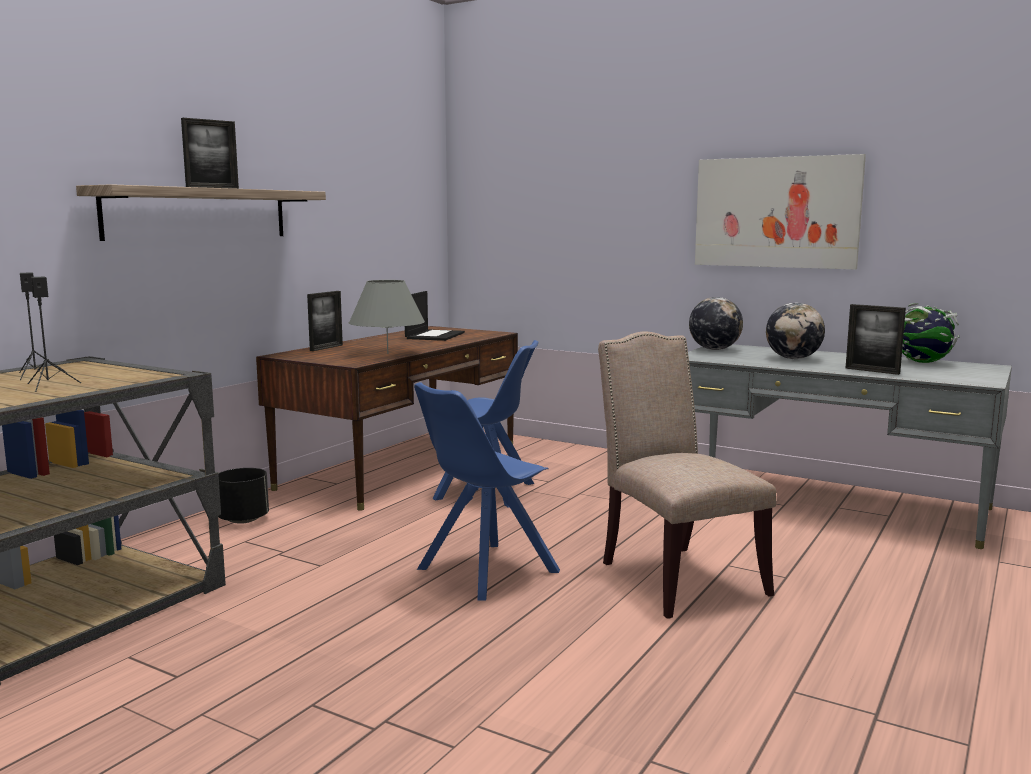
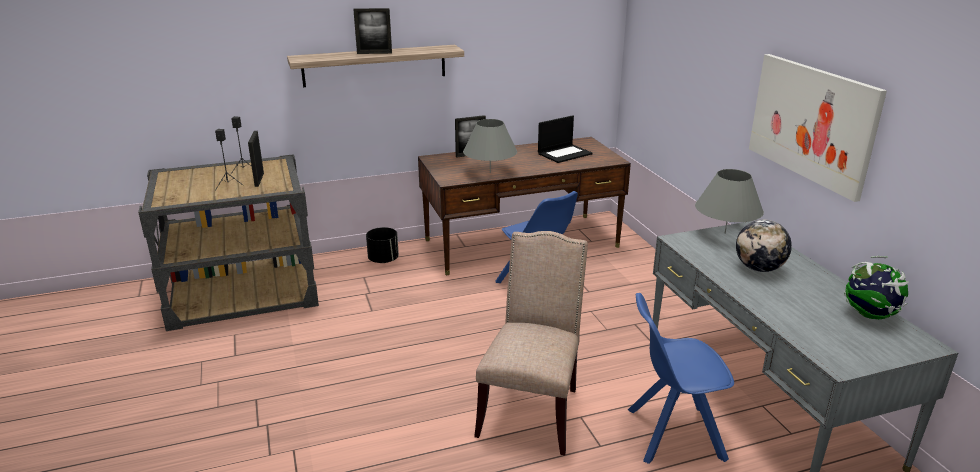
camera: 40 degrees right, 15 degrees up
(484, 571) = (438, 353): blue chair -> blue chair (672, 434)
(714, 349) = (725, 233): globe -> grey table lamp
(872, 371) = (782, 311): picture frame -> picture frame (259, 180)

